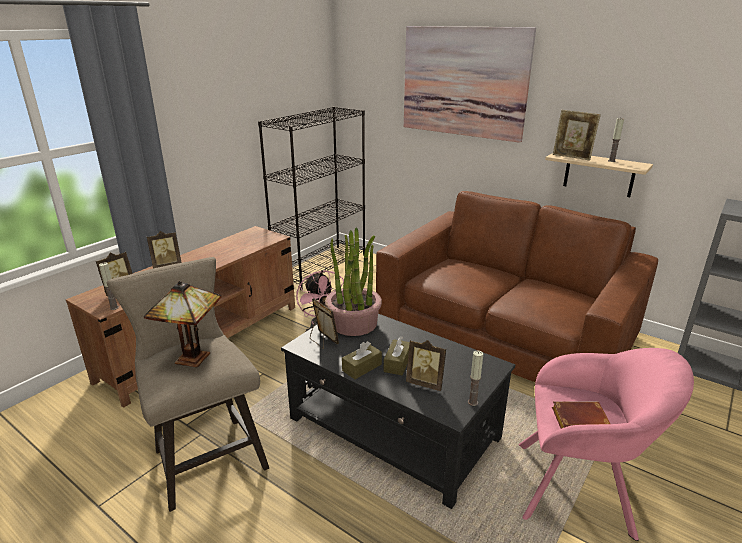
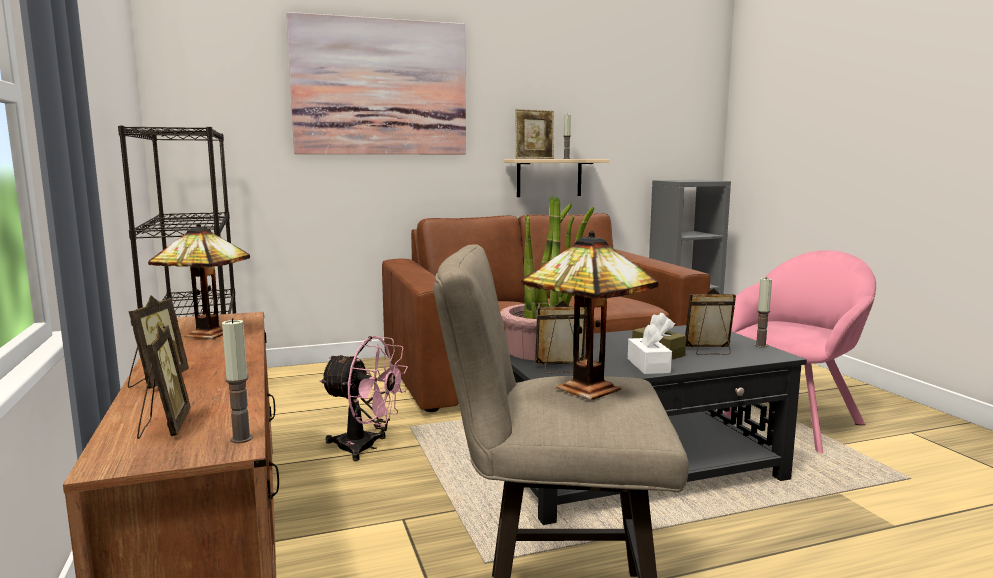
camera: 55 degrees left, 15 degrees down
(236, 244) = (204, 335): none -> table lamp
(362, 367) = (648, 366): brown tissue box -> white tissue box
(426, 383) = (709, 351): picture frame -> picture frame turned 150 degrees counterclockwise
(580, 420) = (806, 332): brown book -> none

